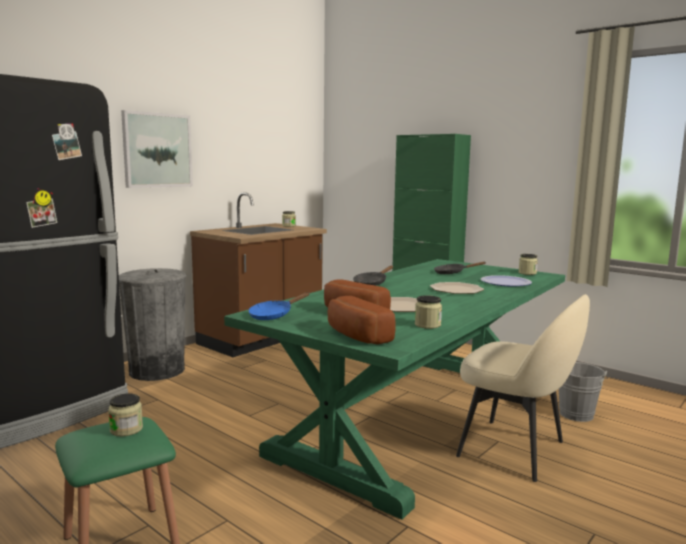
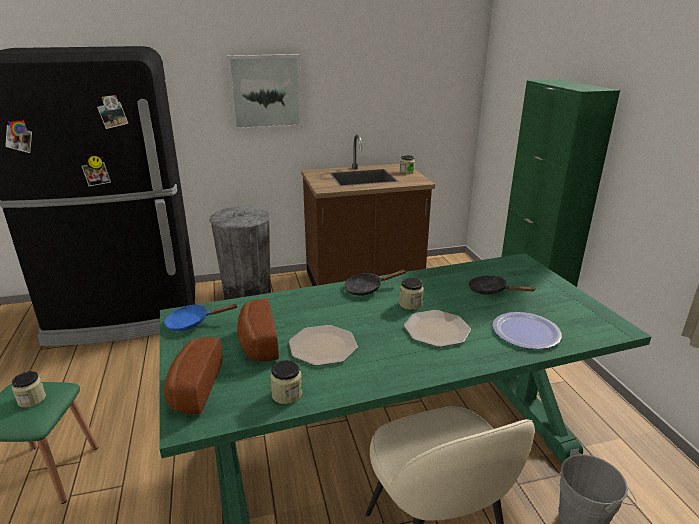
camera: 35 degrees right, 15 degrees up
(527, 273) = (595, 317): jar -> jar (410, 304)

